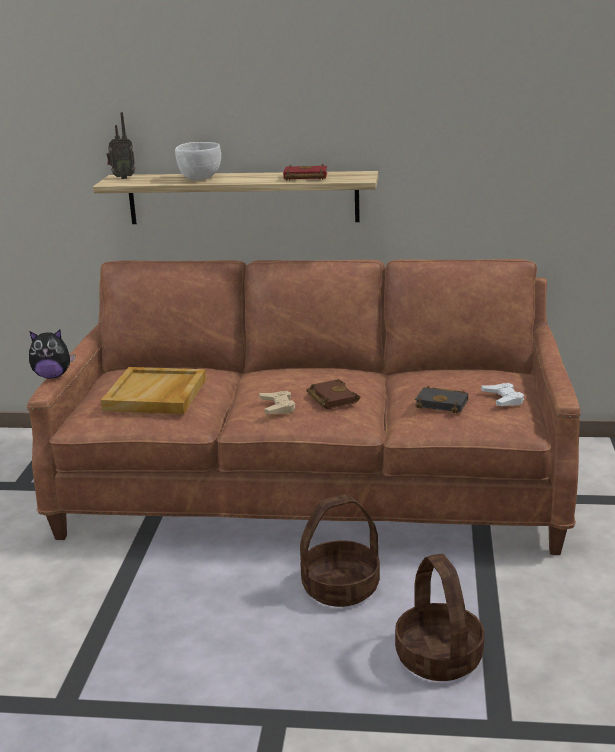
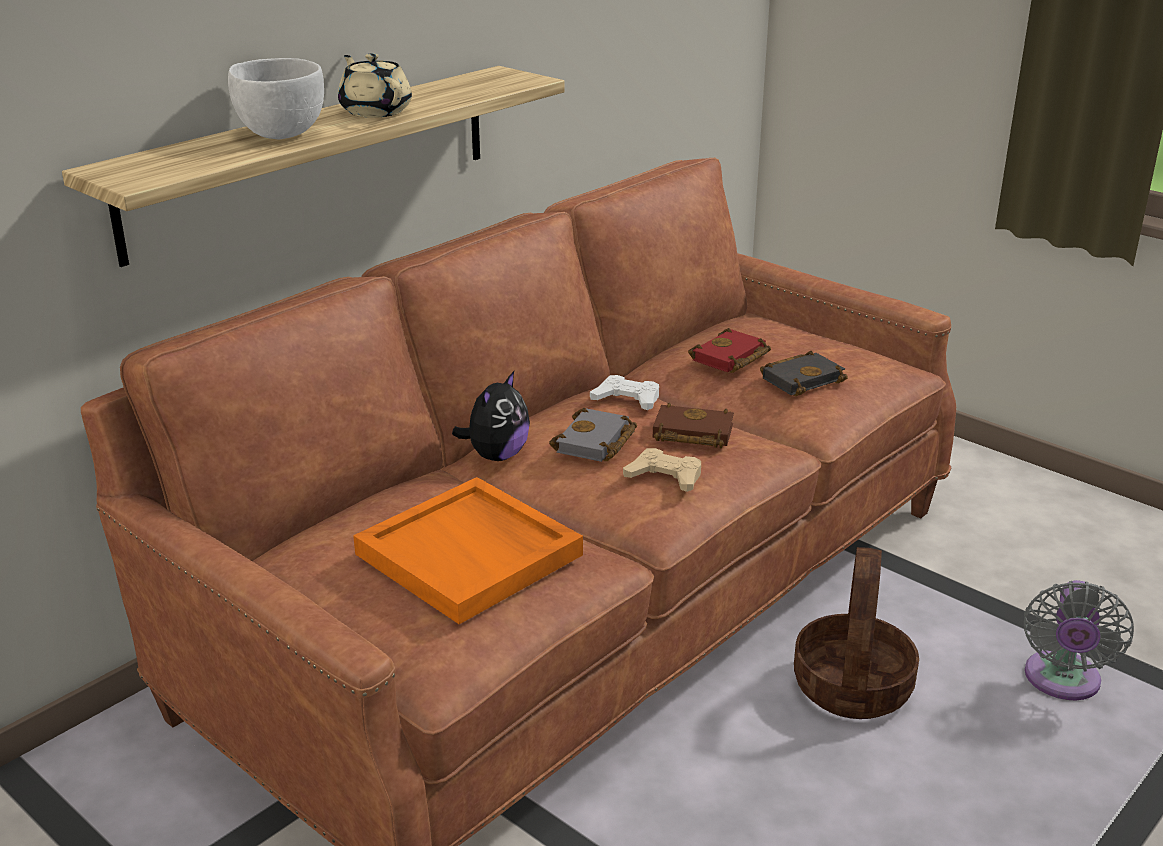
camera: 55 degrees left, 5 degrees up
(53, 376) = (302, 615): plush toy -> plush toy (496, 455)
(122, 177) = (123, 167): radio -> none
(156, 395) = (471, 554): beige tray -> orange tray
(257, 177) = (375, 111): none -> beige teapot
(287, 383) = (596, 443): none -> grey book
(304, 177) = (444, 95): red book -> red book (730, 358)
(440, 657) = (1061, 682): basket -> grey fan
(503, 399) = (833, 345): white game controller -> white game controller (627, 399)

